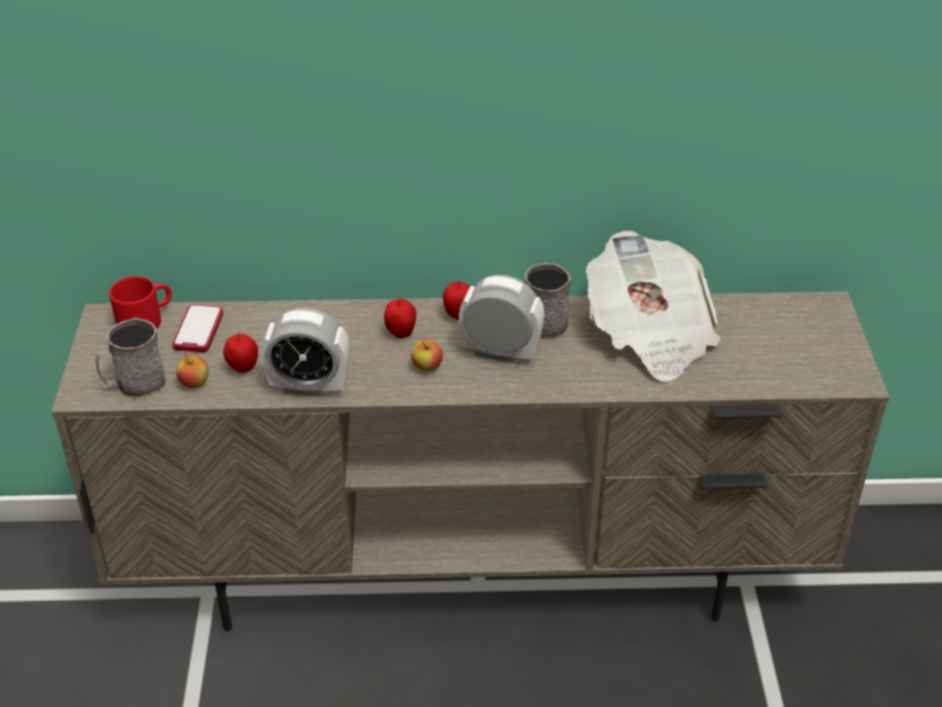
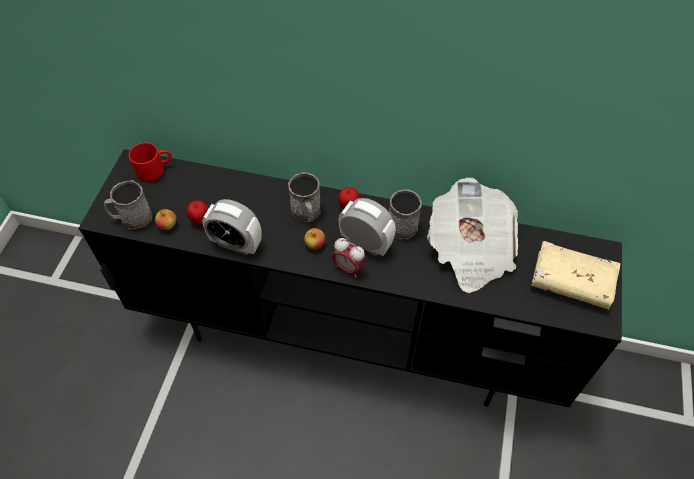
camera: 15 degrees right, 15 degrees up
(198, 330) = (183, 184): phone -> none
(401, 333) = (307, 213): apple -> grey mug
(474, 575) = (350, 338): beige tv stand -> black tv stand
(487, 385) = (349, 268): none -> alarm clock
(799, 345) = (571, 281): none -> beige book

